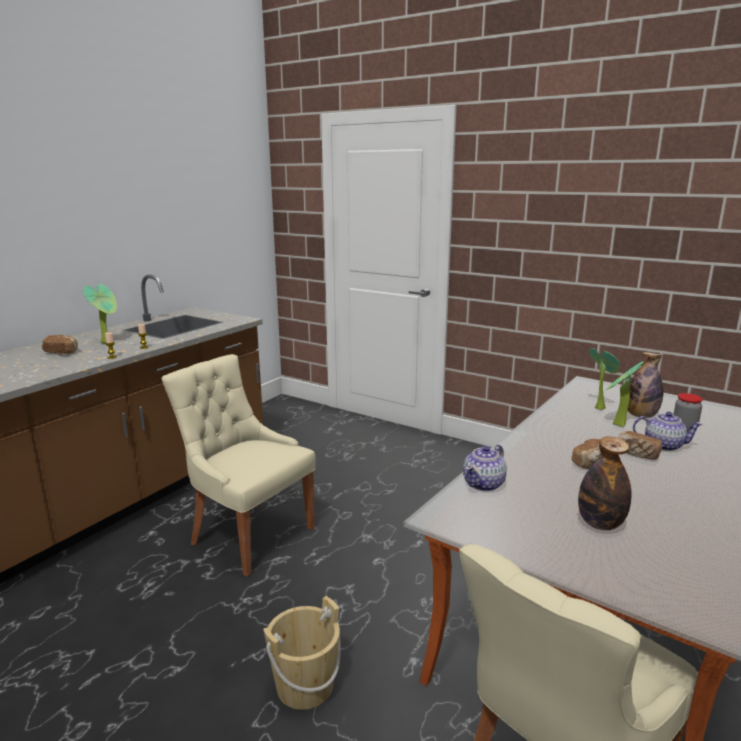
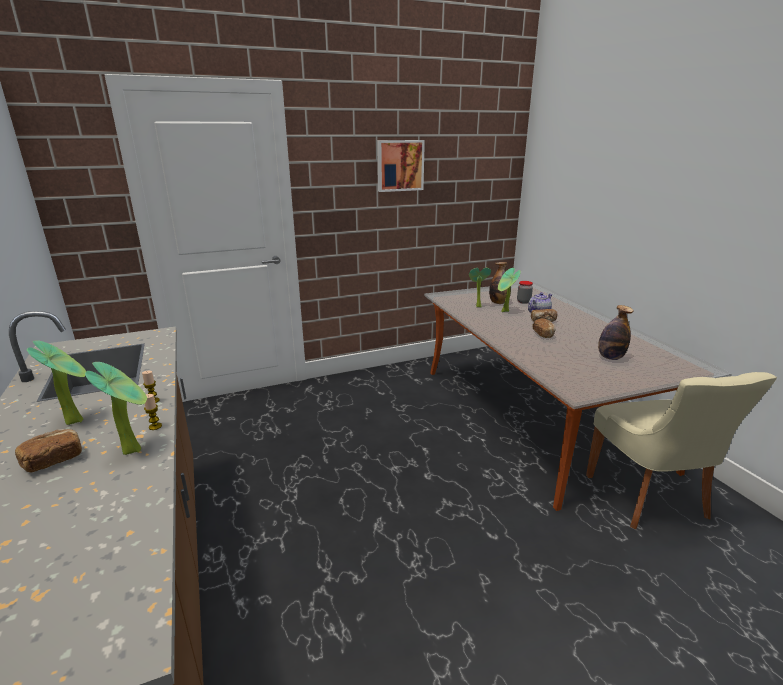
camera: 55 degrees left, 5 degrees up
(83, 361) = (135, 449): none -> potted plant
(249, 534) = (324, 530): beige chair -> none
(305, 685) = (531, 565): beige bucket -> none
(484, 484) = (545, 367): teapot -> none
(586, 201) = (399, 165): none -> picture

